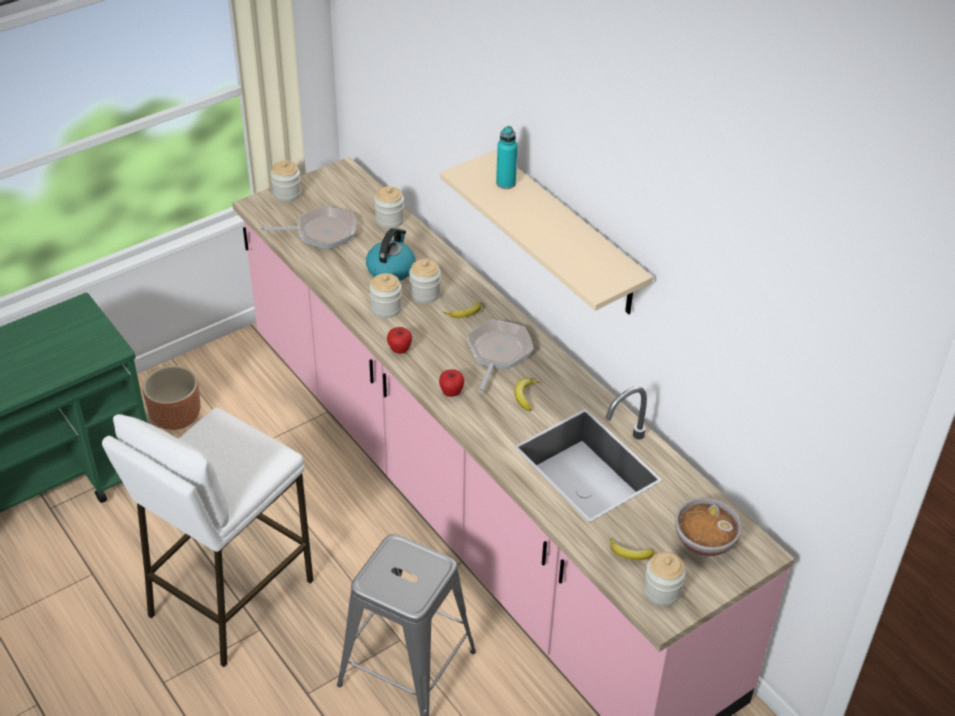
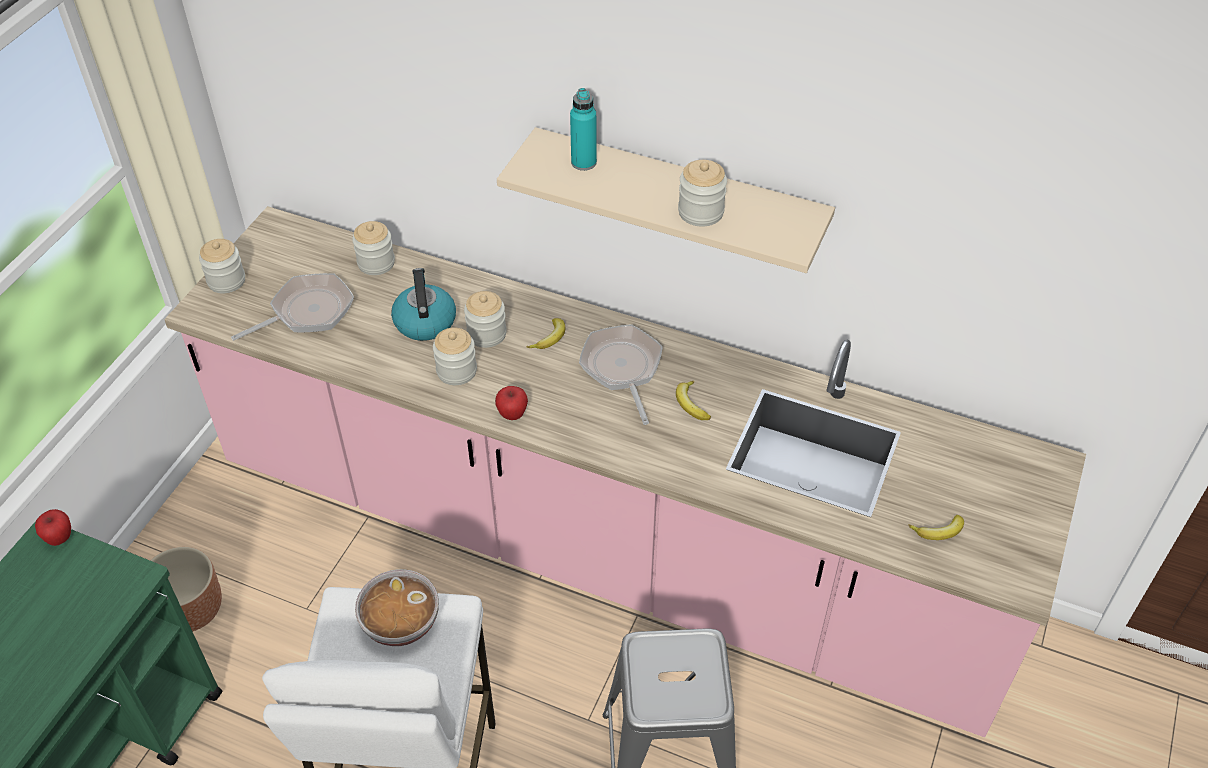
camera: 30 degrees left, 5 degrees up
(451, 393) = (610, 439): apple -> apple (60, 538)
(662, 591) = (1001, 556): jar -> jar (701, 212)
(704, 541) = (993, 479): bowl -> bowl (400, 623)

